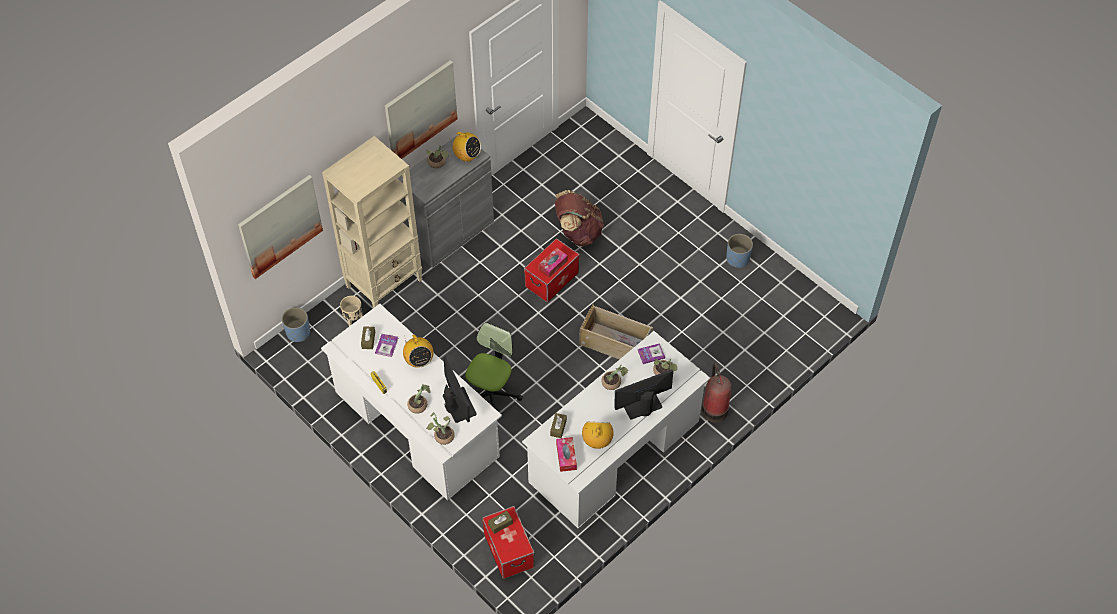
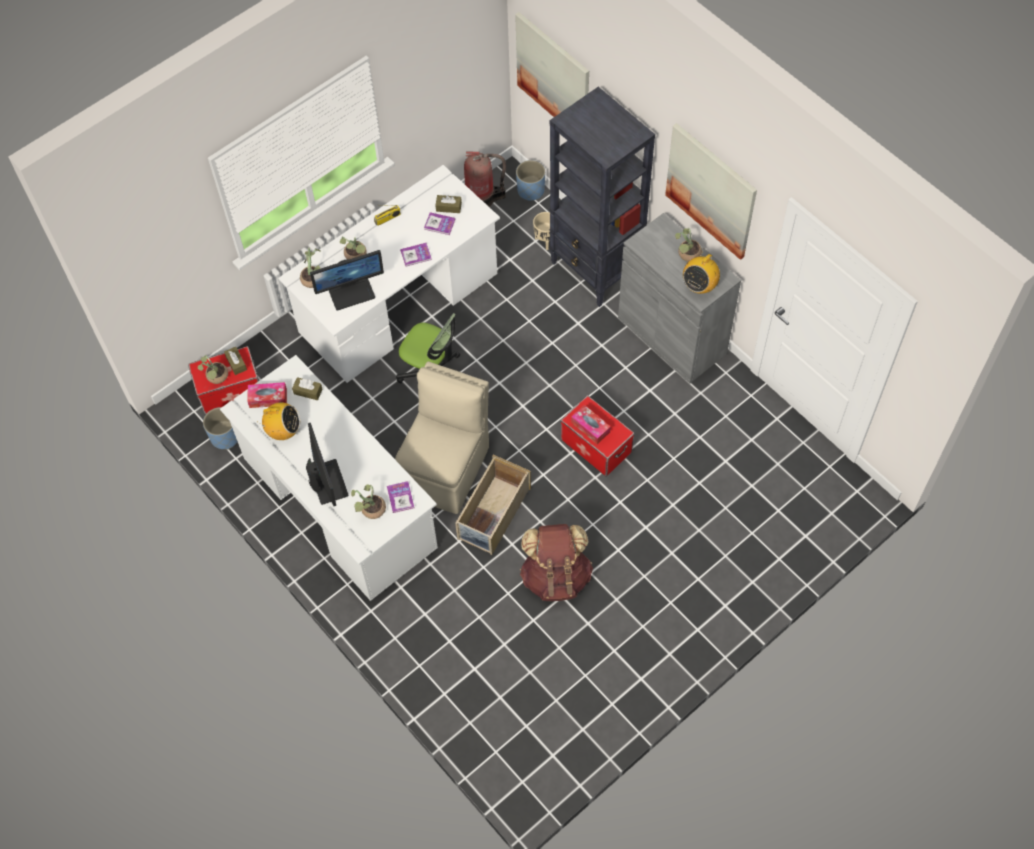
camera: 95 degrees right, 5 degrees up
(385, 283) = (596, 270): beige bookcase -> black bookcase
(419, 360) = (416, 255): radio -> book
(577, 378) = (446, 467): none -> beige chair
(578, 232) = (671, 479): brown backpack -> brown backpack (556, 576)
(613, 383) = (362, 453): potted plant -> potted plant (216, 378)
(714, 409) = (388, 622): fire extinguisher -> fire extinguisher (482, 198)
(737, 259) = (624, 675): blue planter -> blue planter (225, 437)

